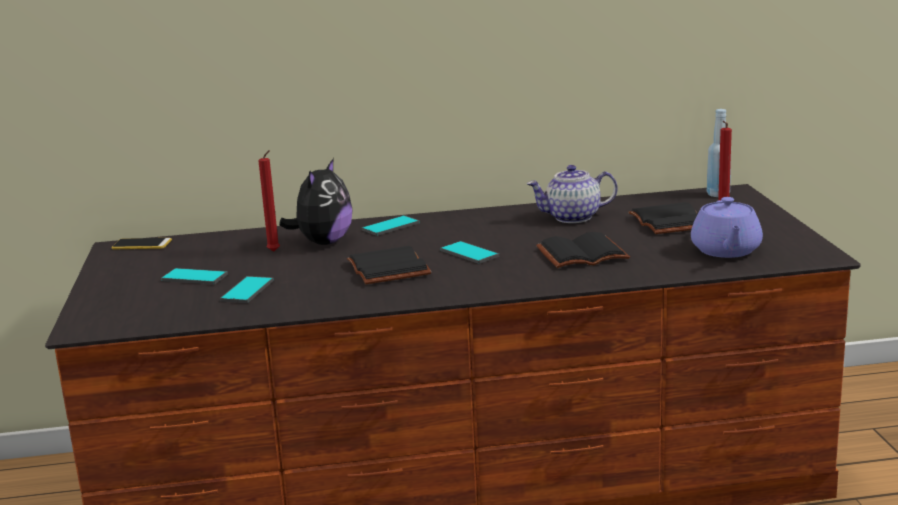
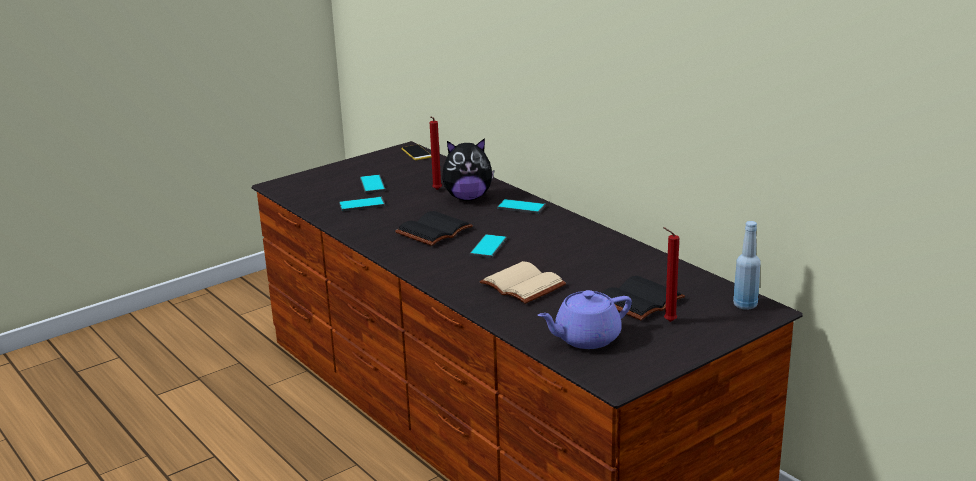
camera: 60 degrees right, 5 degrees up
(572, 217) = (609, 261): teapot -> none
(581, 255) = (520, 285): black book -> beige book

